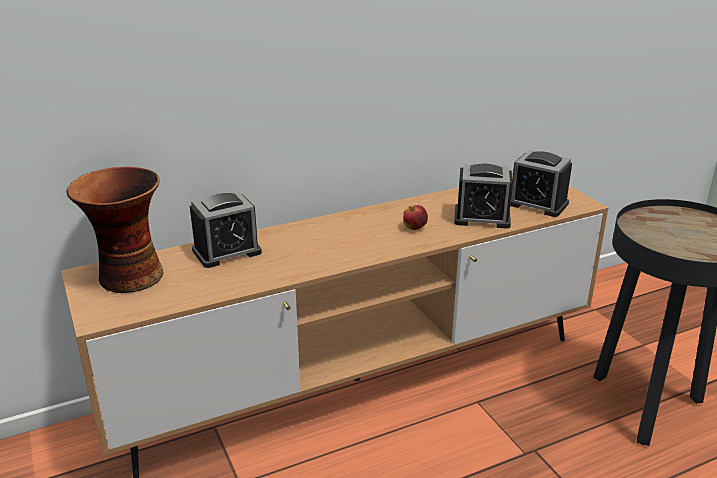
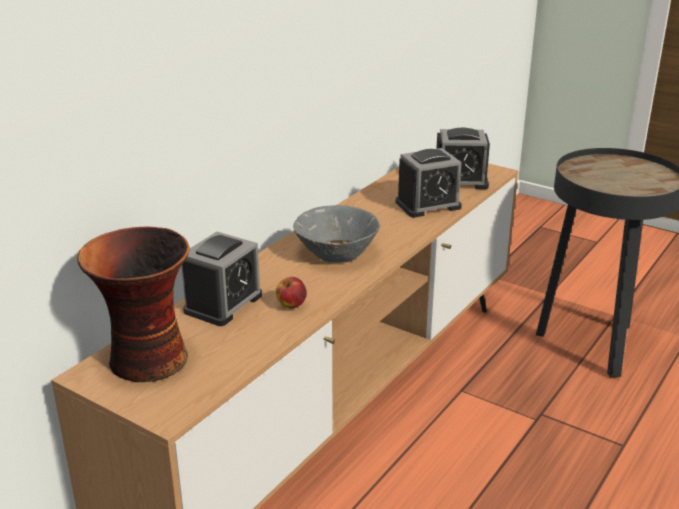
camera: 30 degrees left, 0 degrees up
(355, 237) = (336, 253): none -> grey bowl
(414, 228) = (380, 230): apple -> apple (291, 305)

